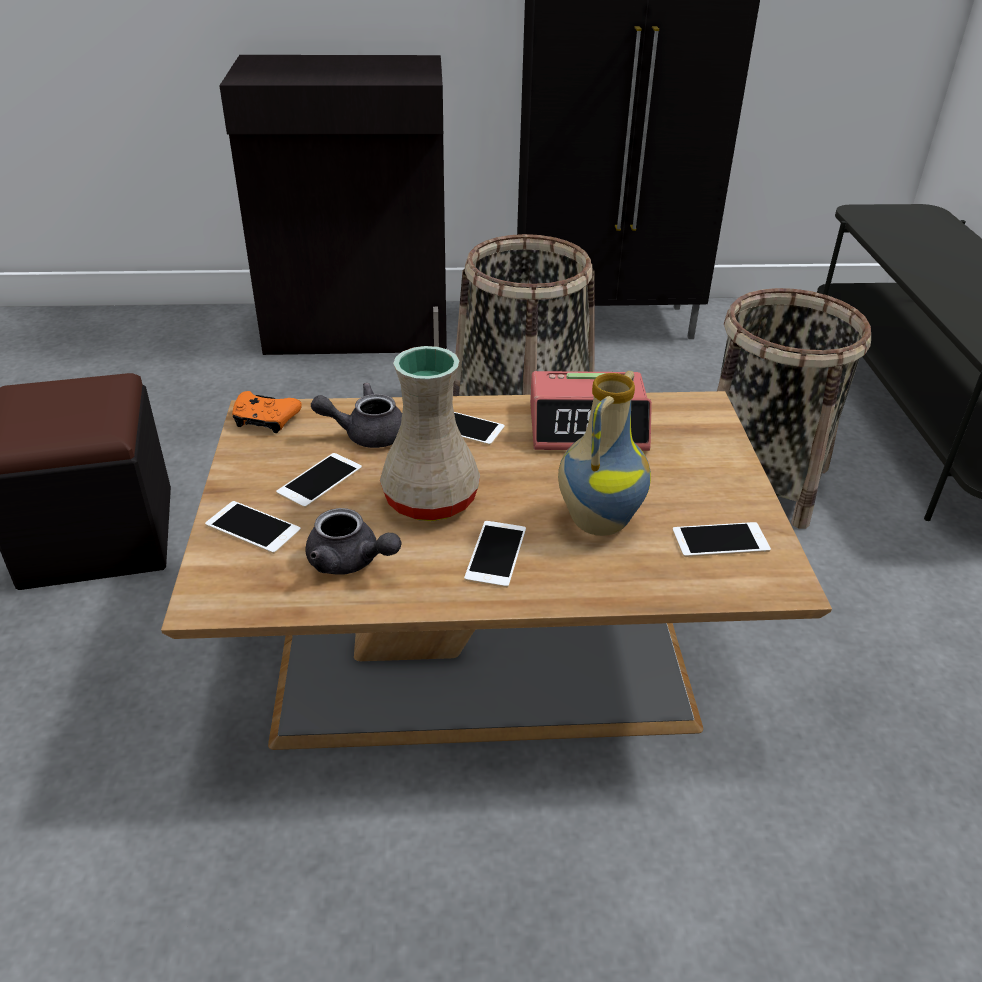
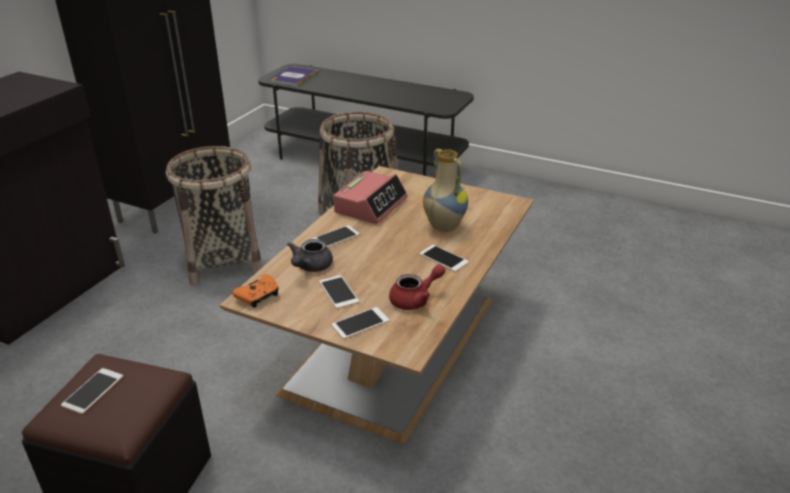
camera: 60 degrees left, 5 degrees down
(350, 562) = (415, 299): grey teapot -> red teapot
(428, 500) = (387, 264): beige vase -> none
(720, 540) = (479, 205): phone -> phone (93, 391)
(896, 224) = (293, 77): none -> book

